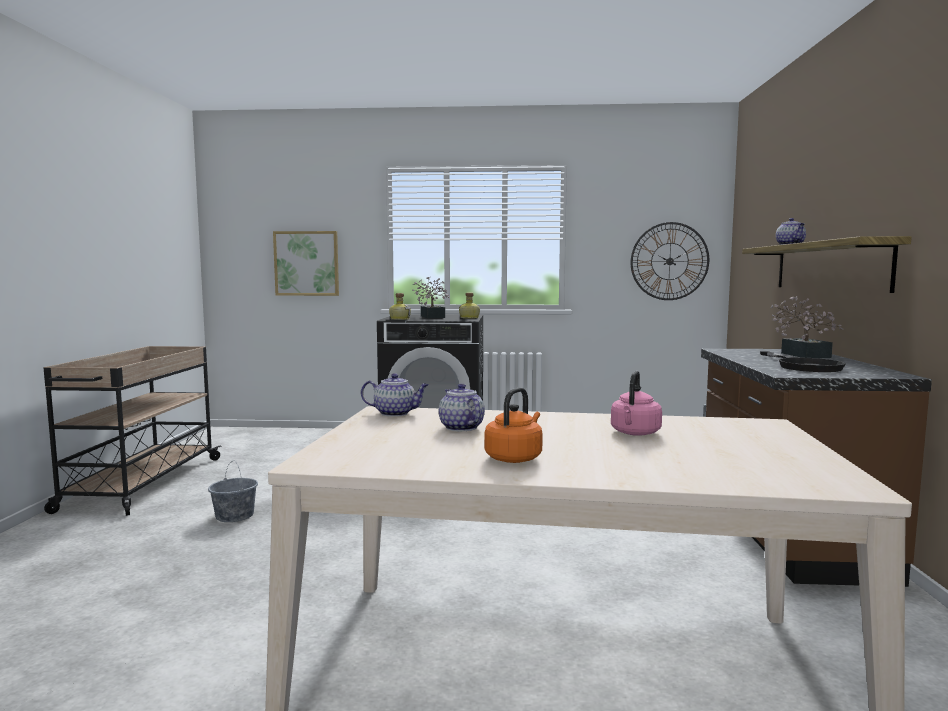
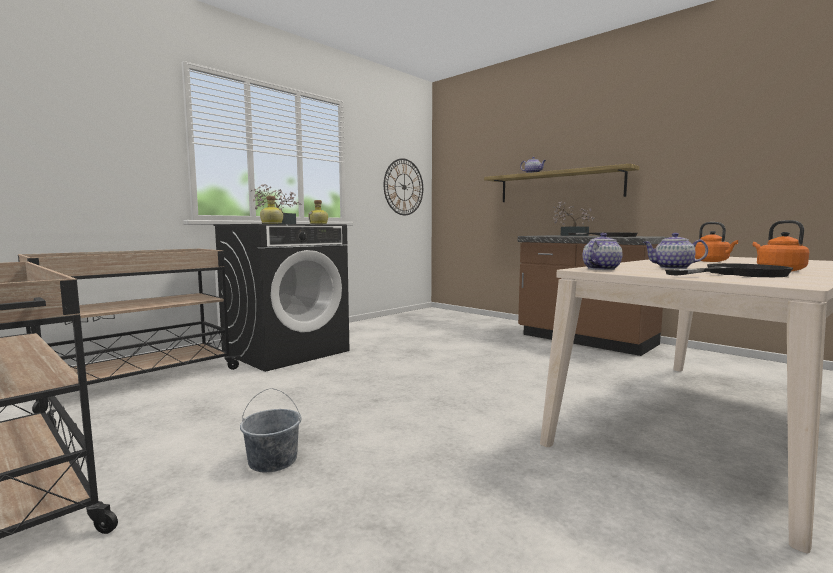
camera: 50 degrees left, 0 degrees up
(306, 263) = (79, 160): picture -> none
(309, 441) = (136, 380): none -> beige cart
(412, 447) = (736, 274): none -> black frying pan
(634, 433) = (712, 261): pink kettle -> orange kettle

